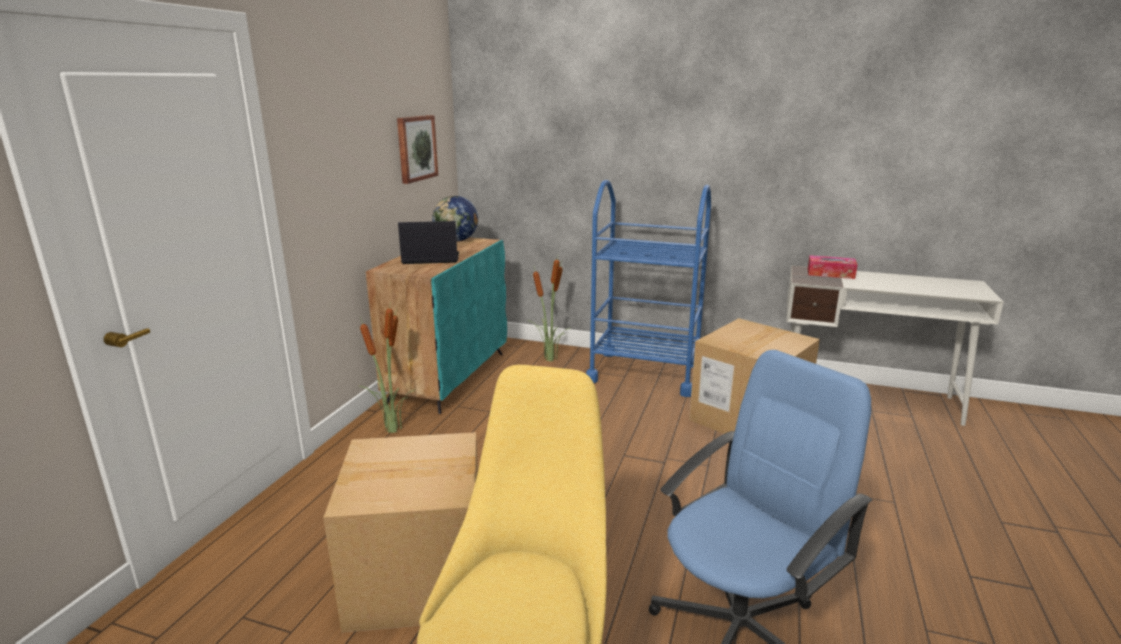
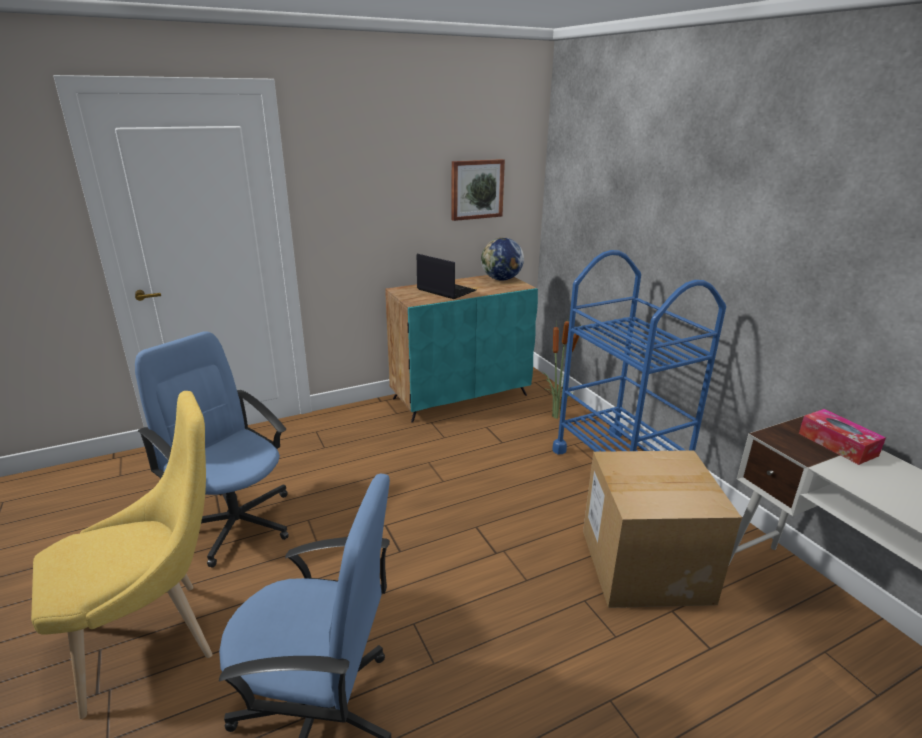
camera: 45 degrees right, 5 degrees up
(392, 430) = (368, 419): potted plant -> none
(418, 577) = (236, 522): cardboard box -> blue office chair

